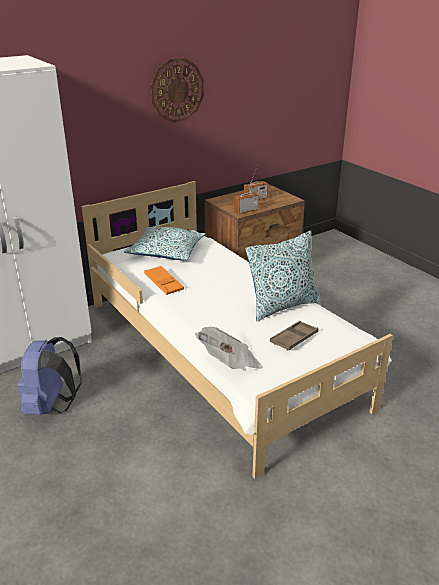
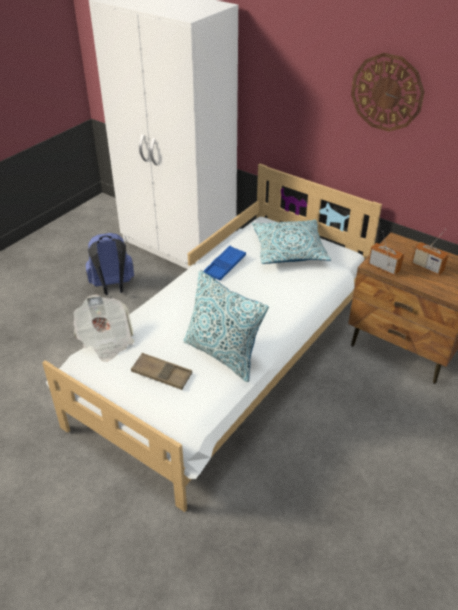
camera: 70 degrees right, 10 degrees up
(163, 283) = (225, 266): orange tray -> blue tray

